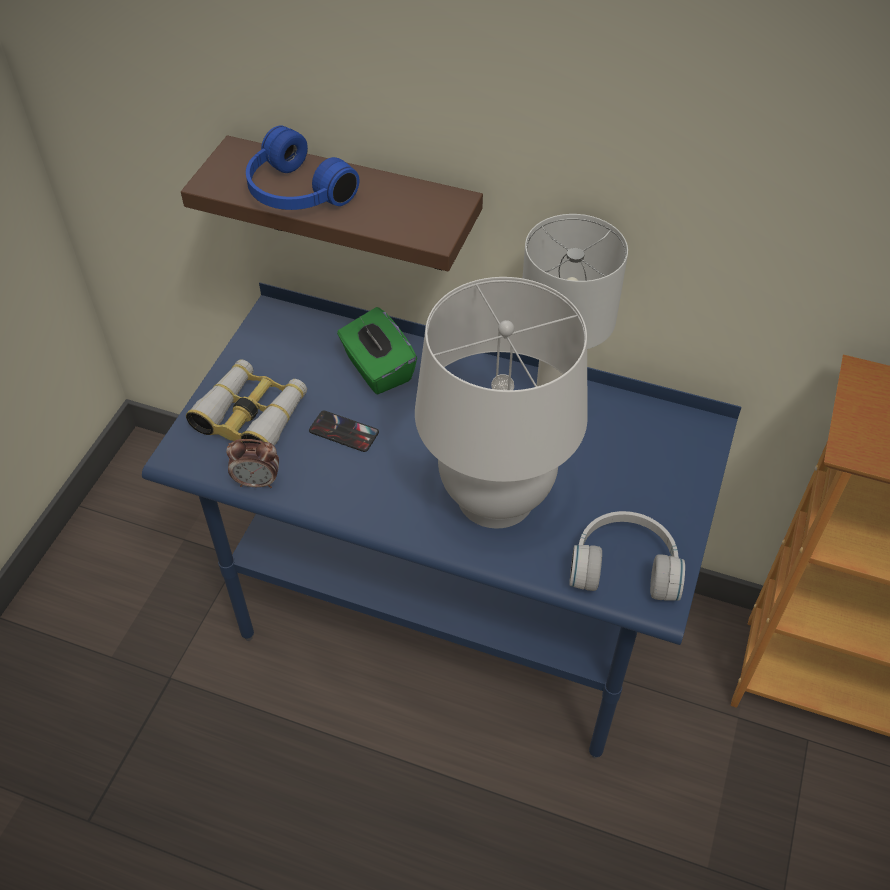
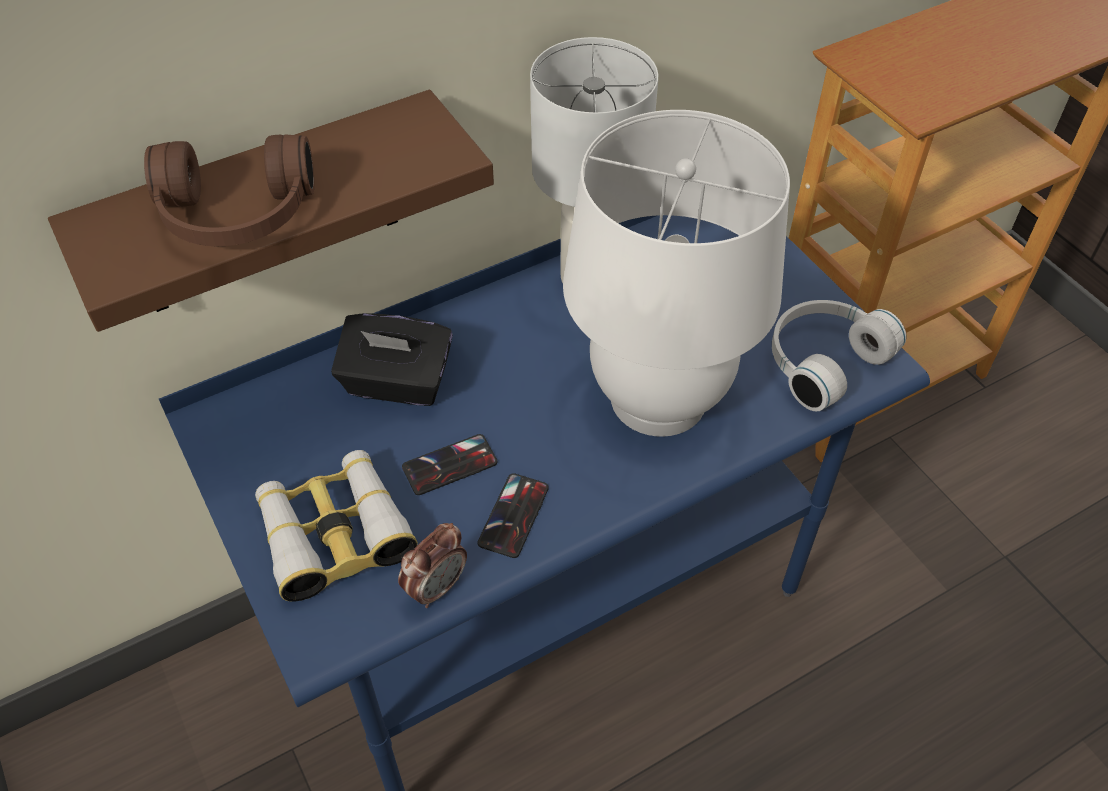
camera: 50 degrees left, 0 degrees up
(294, 193) = (236, 217): blue headphones -> brown headphones
(337, 484) = (514, 515): none -> phone
(377, 369) = (397, 383): green tissue box -> black tissue box

